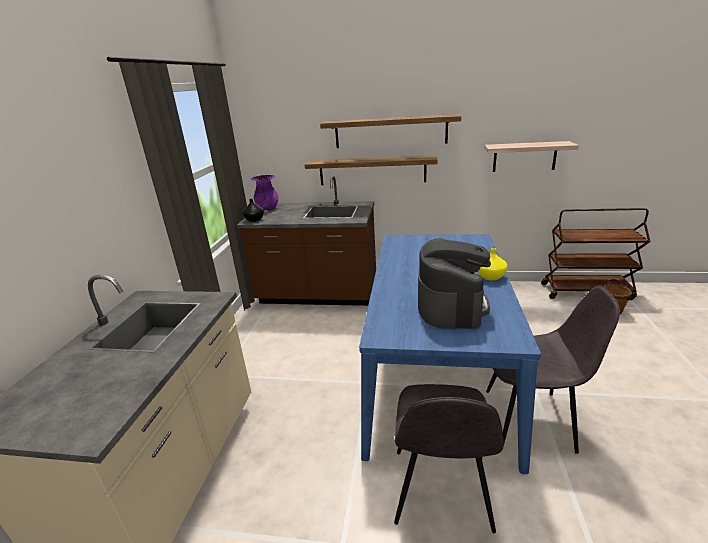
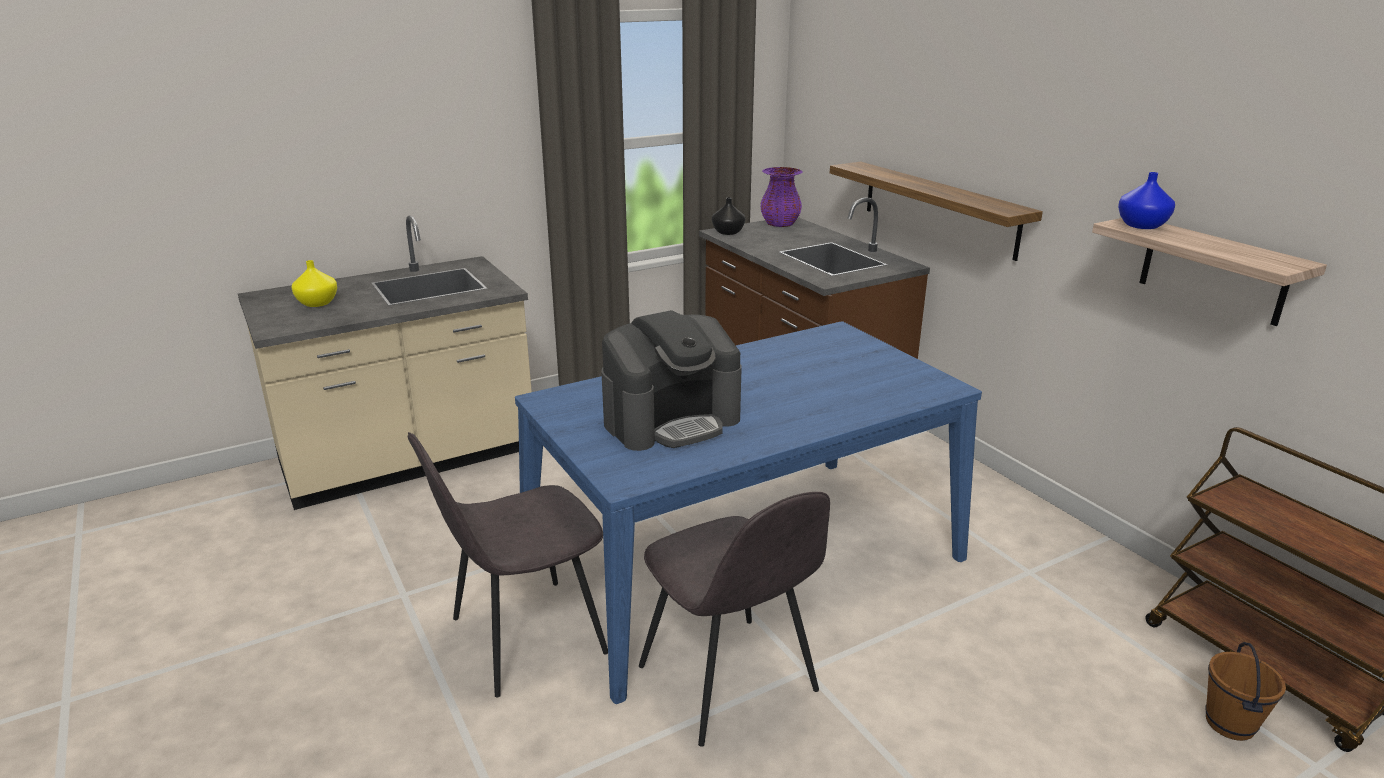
camera: 50 degrees right, 0 degrees up
(390, 131) = (977, 141): shelf -> none
(490, 277) = (800, 427): yellow vase -> yellow vase (316, 303)
(500, 145) = (1143, 225): none -> blue vase

